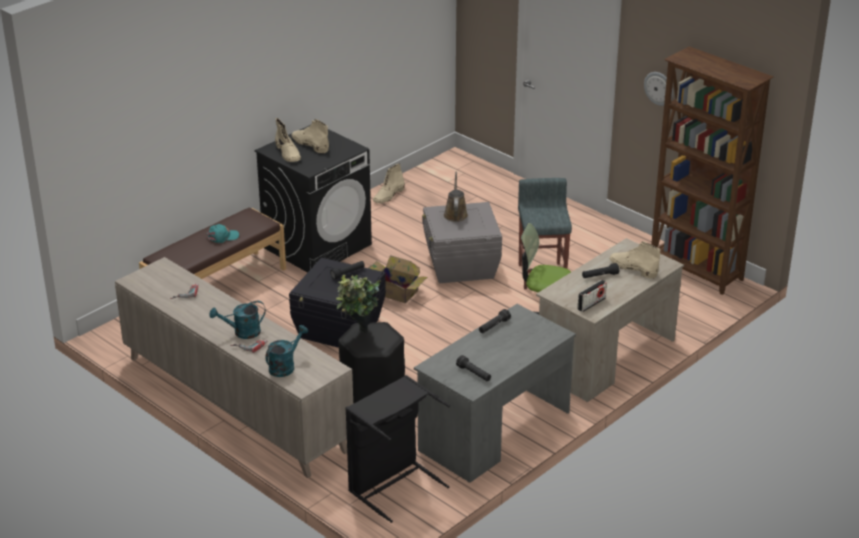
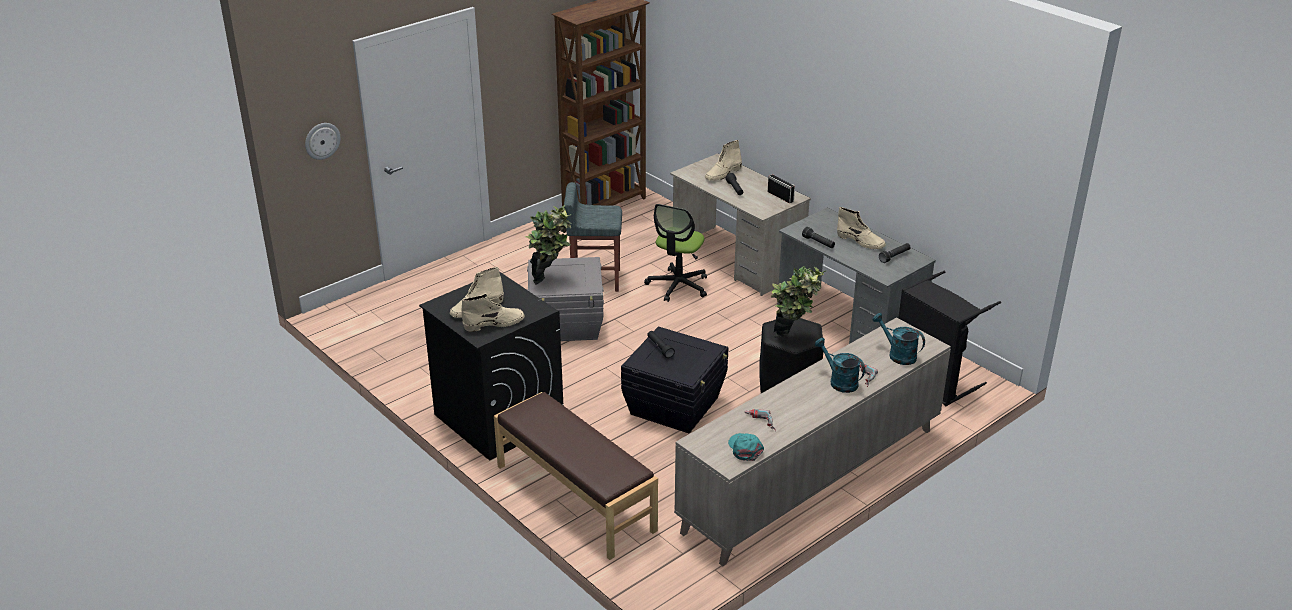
camera: 85 degrees left, 0 degrees up
(222, 237) = (569, 433): turquoise cap -> turquoise cap (745, 449)
(242, 333) = (839, 381): turquoise watering can -> turquoise watering can turned 150 degrees clockwise
(388, 196) = (400, 363): beige boot -> beige boot (861, 241)
(394, 291) = (607, 368): cardboard box -> none
(455, 214) = (550, 278): brown watering can -> potted plant
(659, 88) = (525, 74): wall clock -> wall clock (322, 140)

